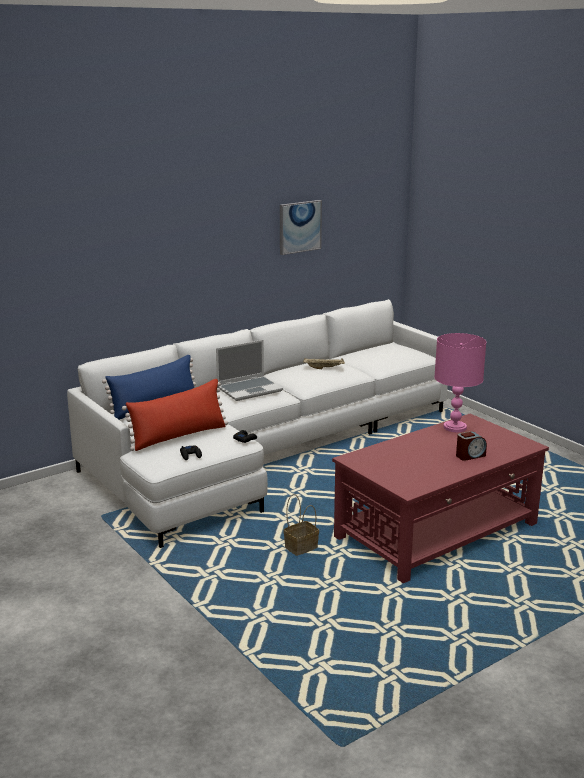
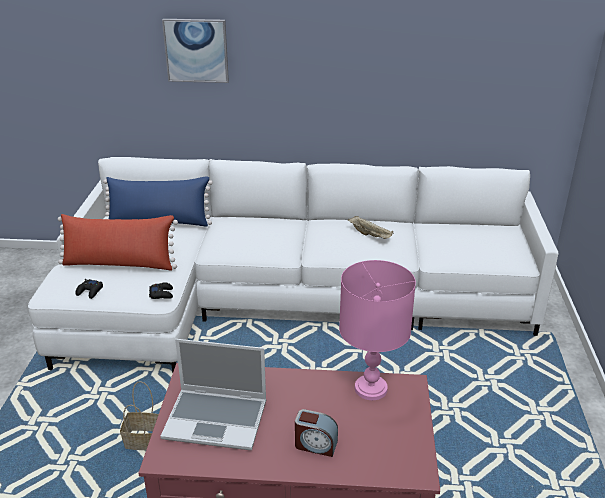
camera: 40 degrees right, 10 degrees up
(249, 389) = (260, 234): laptop -> laptop (217, 419)
(299, 227) = (404, 53): picture -> picture (196, 50)

